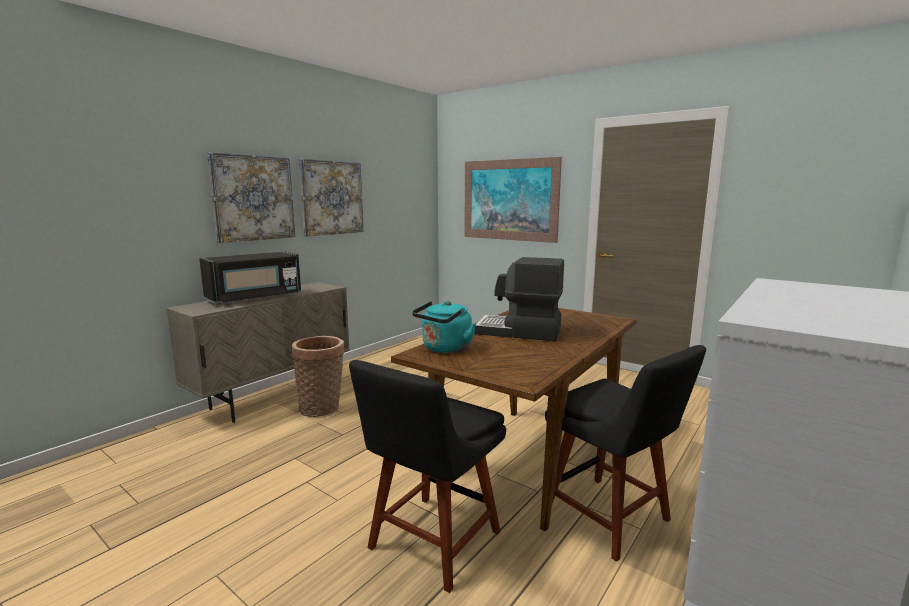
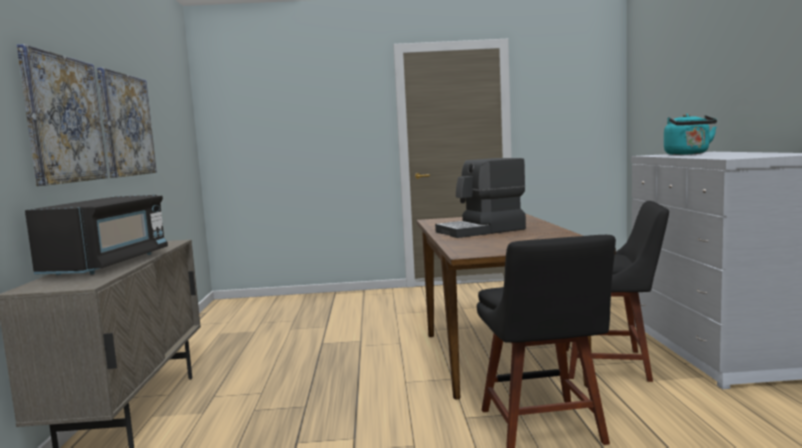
camera: 40 degrees left, 5 degrees down
(322, 408) = (229, 398): basket -> none
(445, 349) = (473, 247): turquoise kettle -> turquoise kettle (688, 154)
(509, 200) = (303, 128): picture -> none

